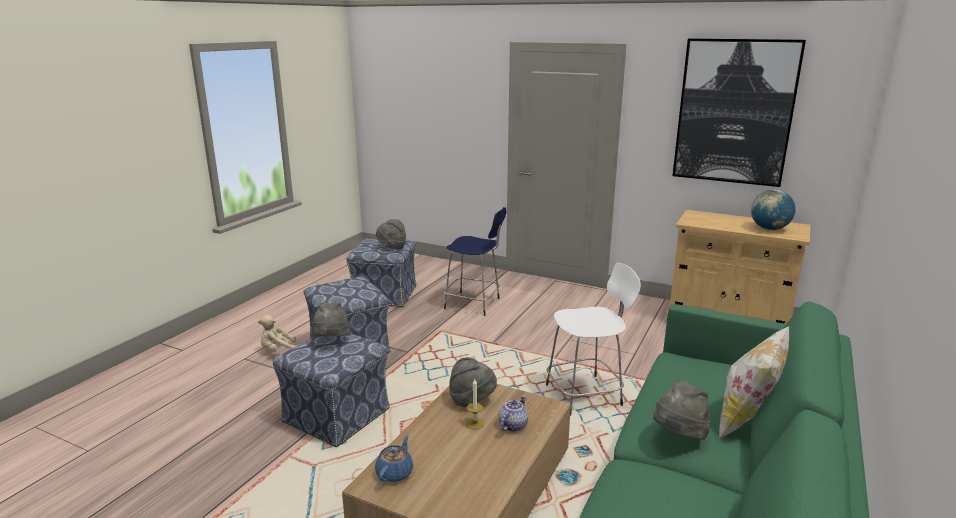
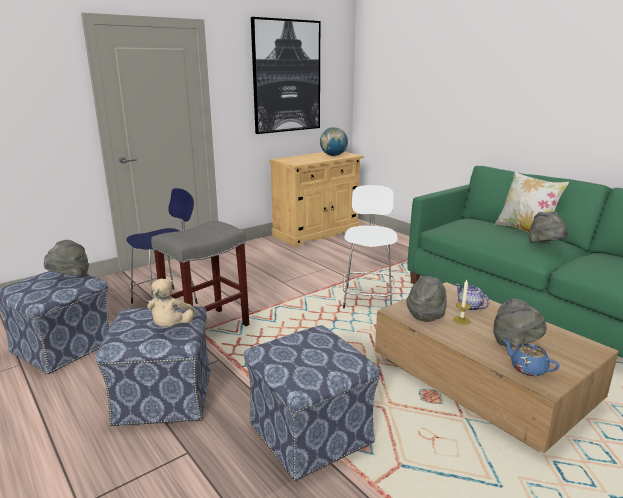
camera: 65 degrees left, 0 degrees up
(278, 351) = (99, 463): beige plush toy -> beige plush toy (171, 327)
(331, 341) = (295, 350): grey hat -> grey hat (515, 343)
(446, 332) = (206, 329): none -> grey stool

